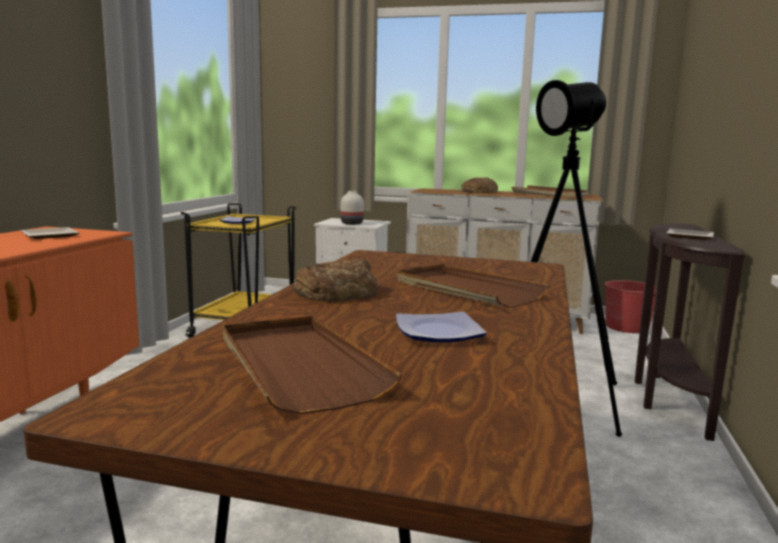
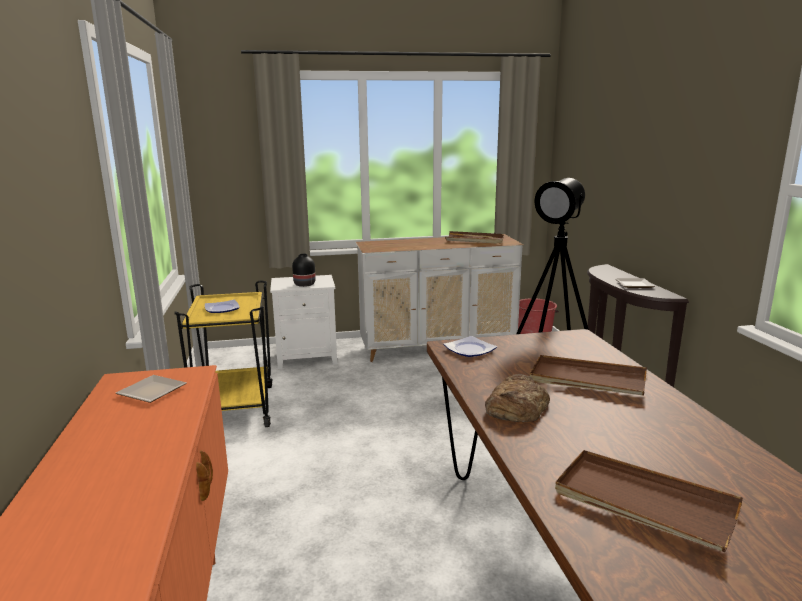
camera: 25 degrees left, 5 degrees up
(351, 223) = (304, 284): white vase -> black vase
(440, 333) = (654, 437): plate -> plate (471, 350)
(479, 191) = (415, 242): bread -> none

